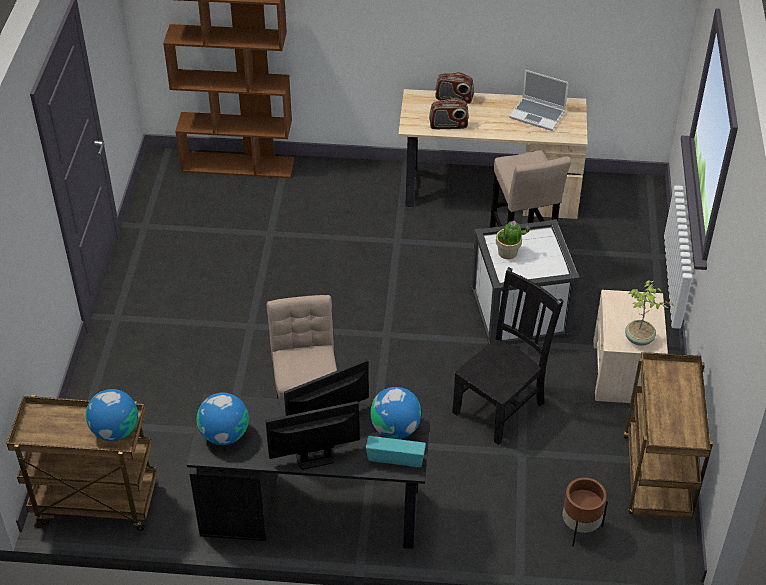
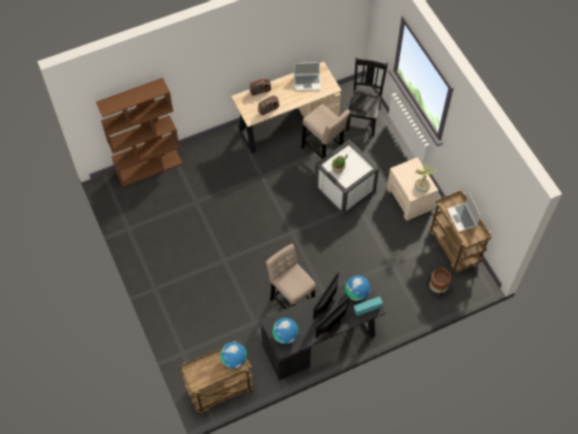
camera: 30 degrees left, 15 degrees up
(501, 406) = (367, 245): black chair -> black chair (363, 118)
(675, 401) = (462, 218): none -> laptop

